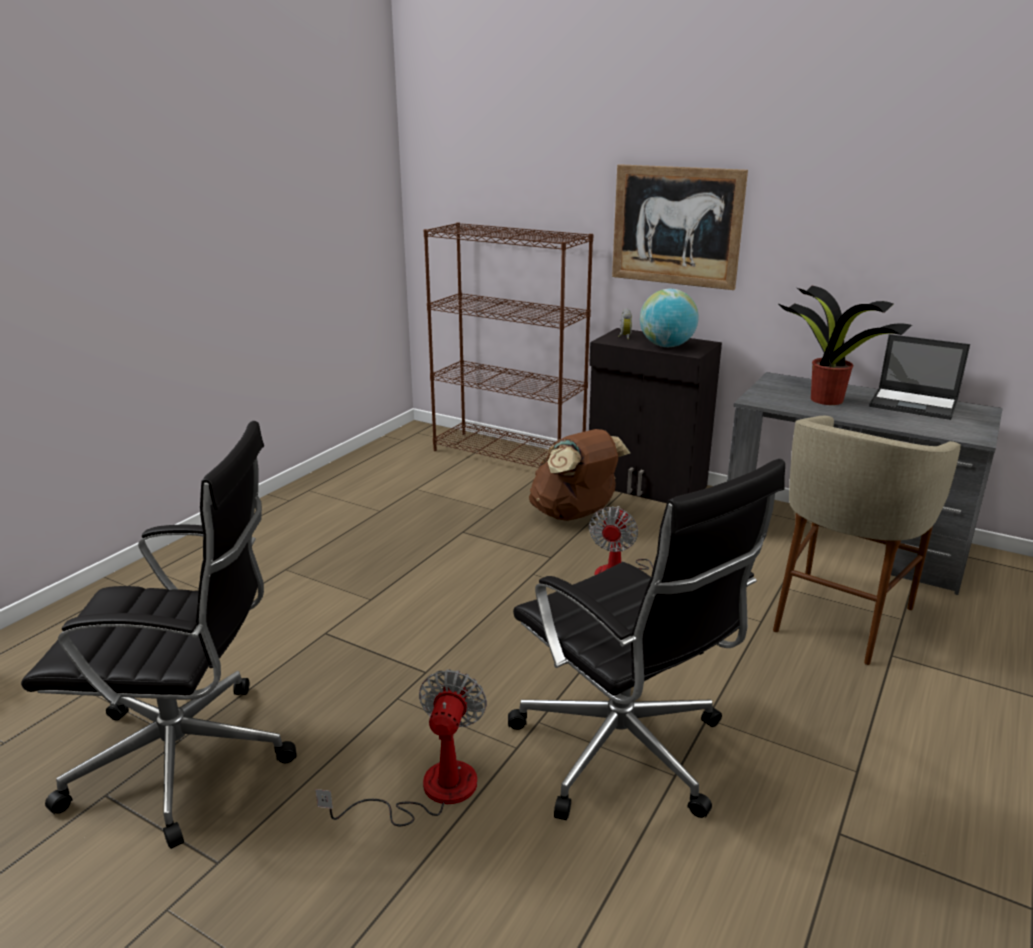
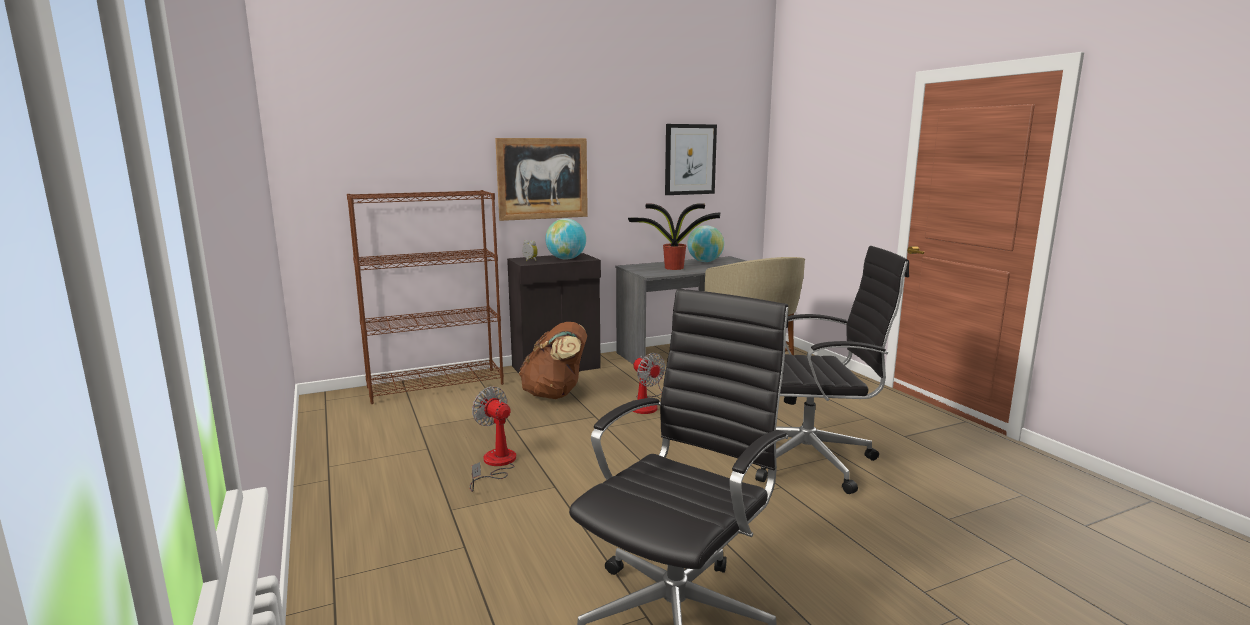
camera: 55 degrees left, 10 degrees down
(430, 791) = (799, 525): fan -> fan (496, 464)
(914, 404) = (705, 261): laptop -> globe
(945, 217) = (690, 159): none -> picture

